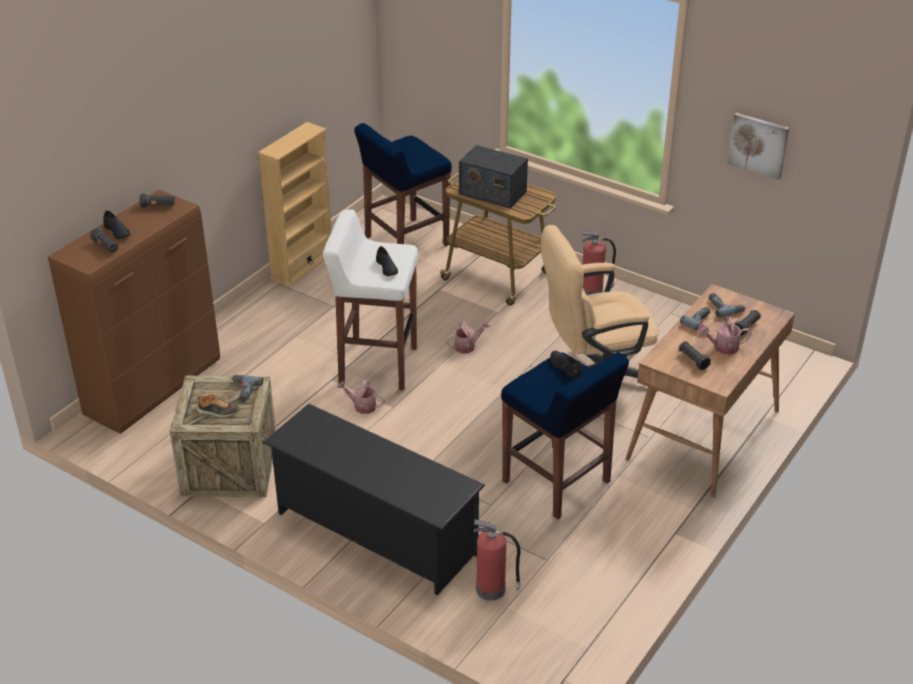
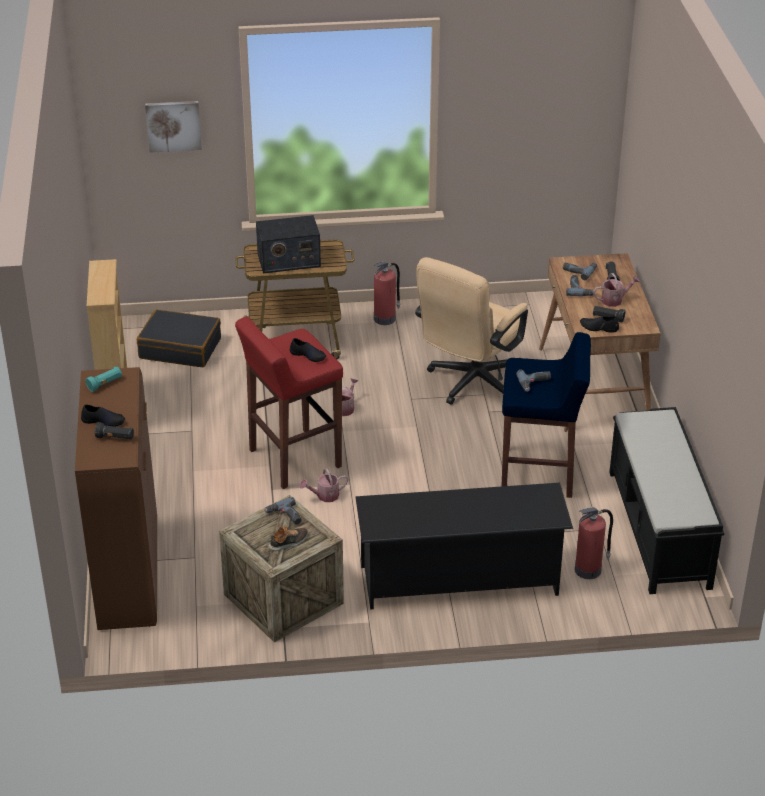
camera: 40 degrees left, 0 degrees up
(158, 206) = (105, 384): black flashlight -> turquoise flashlight
(376, 365) = (293, 459): white stool -> red stool
(405, 242) = (180, 348): blue stool -> black suitcase
(550, 384) = (535, 383): none -> power drill
(565, 367) = (528, 367): black shoe -> black shoe (599, 327)
(601, 593) = (659, 529): none -> black bench
(722, 347) = (614, 300): watering can -> watering can turned 150 degrees counterclockwise
(758, 145) = (521, 128): picture -> picture (173, 125)

